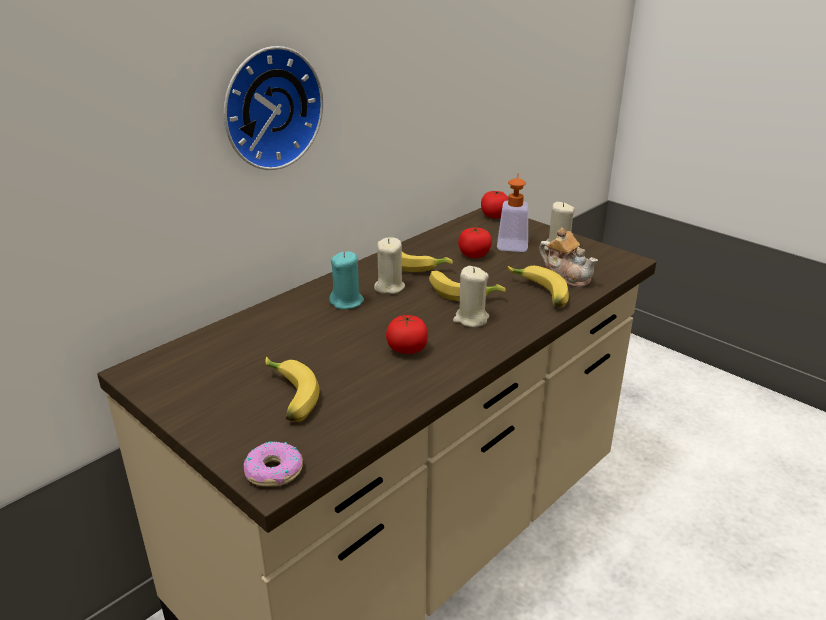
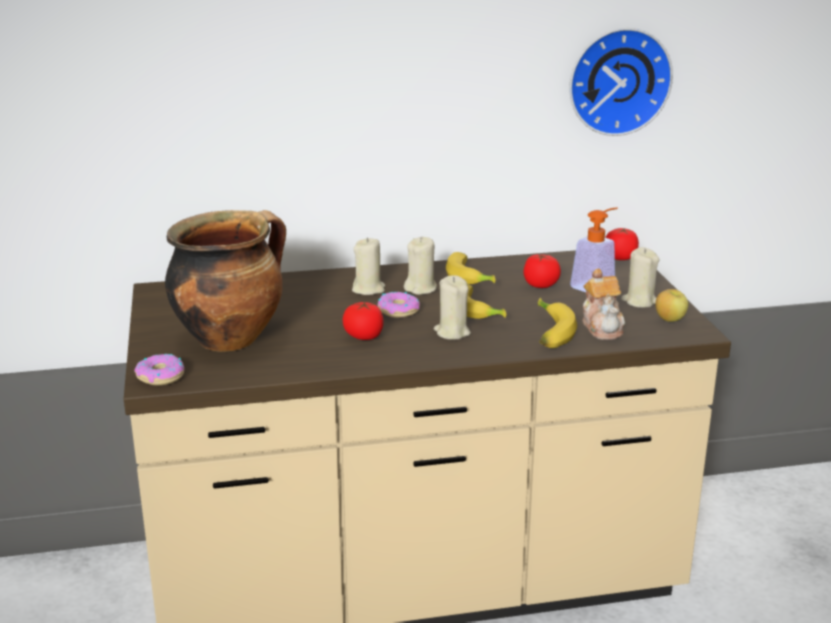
camera: 35 degrees right, 5 degrees down
(269, 108) = (336, 90): wall clock -> wall clock (618, 80)
(288, 397) = (231, 338): banana -> cooking pot
(347, 302) = (368, 289): turquoise candle -> beige candle
(400, 314) = (398, 311): none -> donut
(598, 256) = (670, 320): none -> apple

